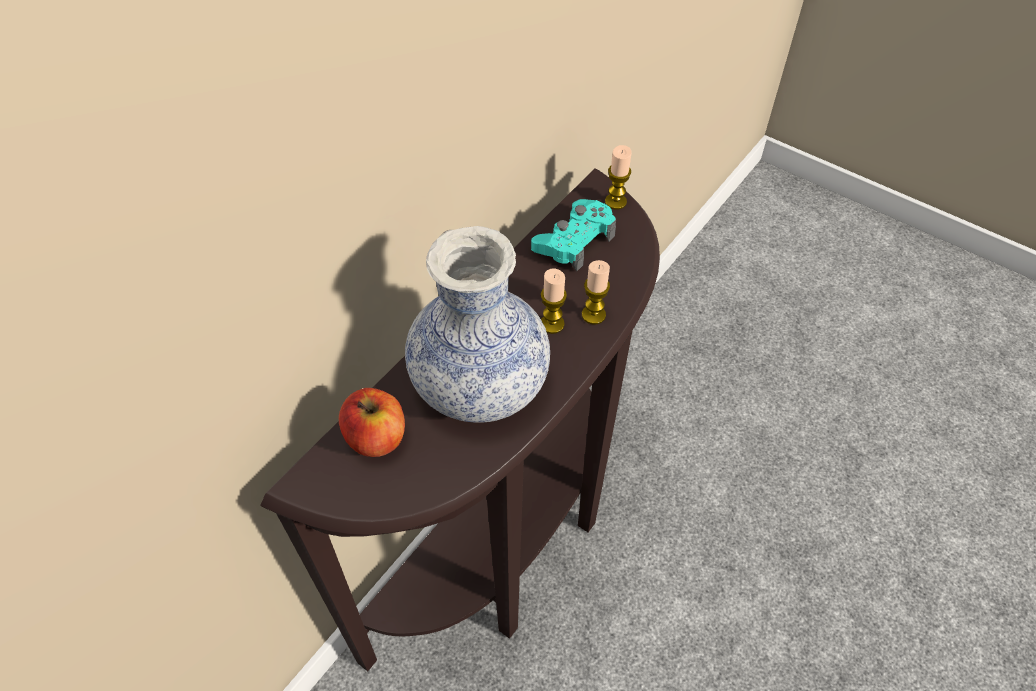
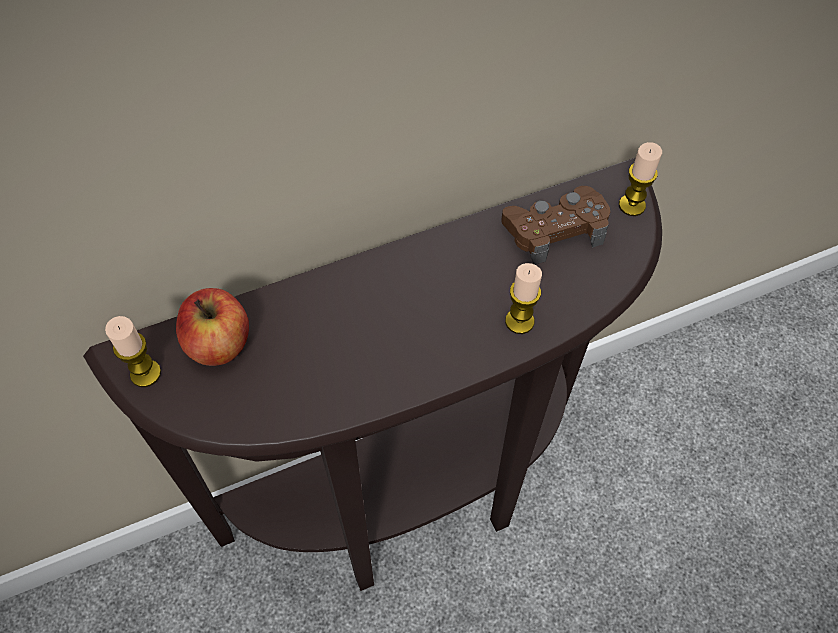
camera: 30 degrees right, 5 degrees up
(479, 384) = (352, 339): vase -> none
(552, 324) = (468, 310): candle -> candle (145, 373)
(574, 241) = (555, 230): turquoise game controller -> brown game controller

